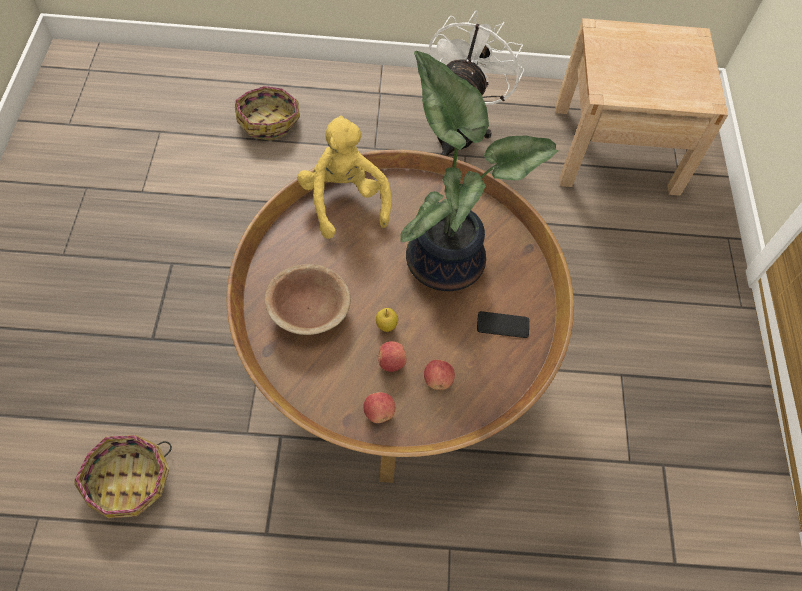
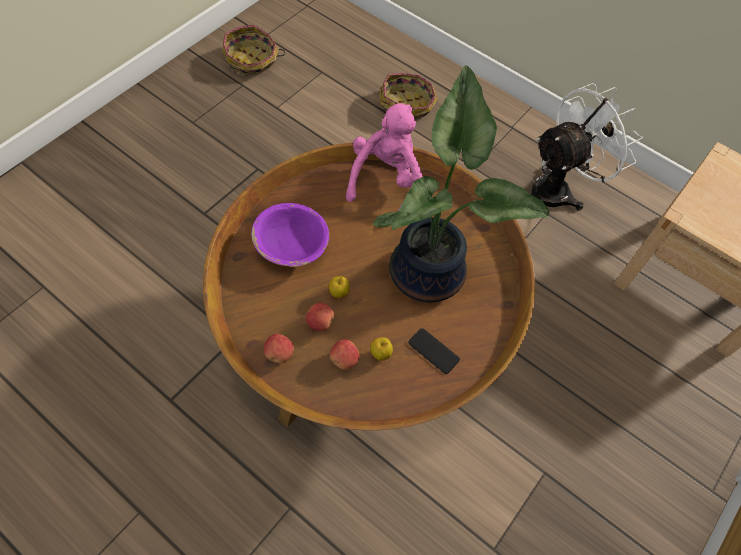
camera: 35 degrees right, 0 degrees up
(129, 481) = (114, 301): basket -> basket (252, 60)
(309, 310) = (291, 246): brown bowl -> purple bowl
(344, 200) = (385, 180): yellow plush toy -> pink plush toy
(463, 356) = (380, 354): none -> apple

